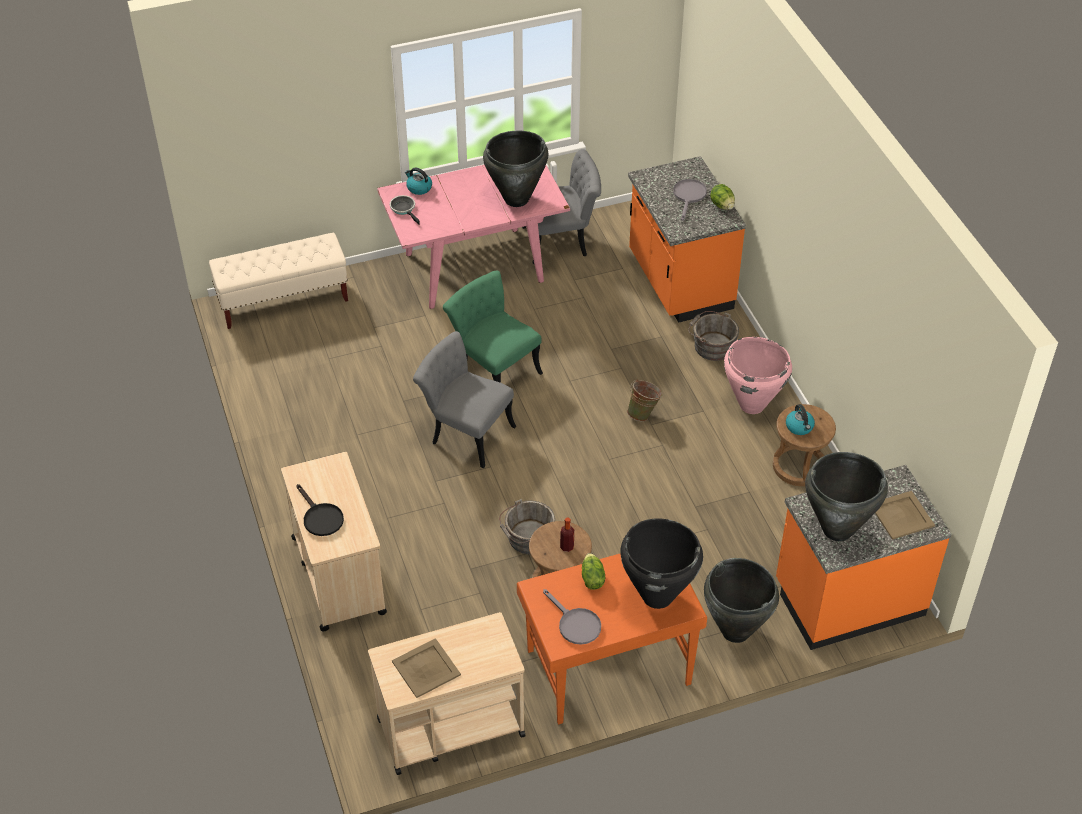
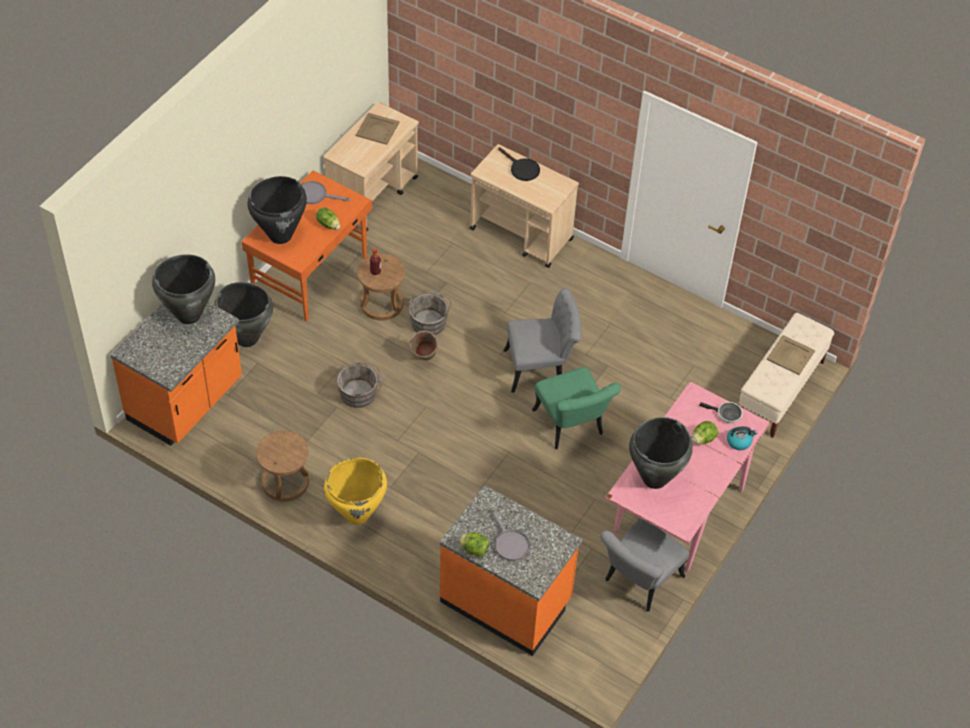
camera: 140 degrees right, 5 degrees up
(320, 518) = (521, 169): black frying pan -> black frying pan turned 150 degrees counterclockwise
(445, 203) = (703, 439): none -> lettuce
(493, 370) = (571, 427): green chair -> green chair turned 60 degrees clockwise
(643, 413) = (431, 458): green bucket -> green bucket (424, 359)
(711, 346) = (429, 551): grey bucket -> grey bucket (360, 393)
(752, 405) = (357, 515): pink vase -> yellow vase
(799, 427) = (285, 446): kettle -> none
(902, 515) = (151, 348): beige tray -> beige tray (790, 355)

